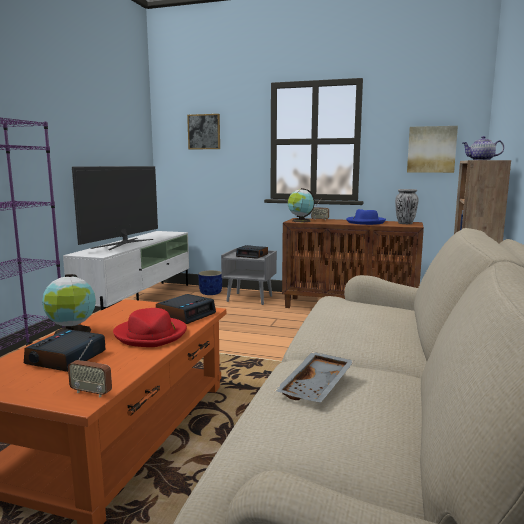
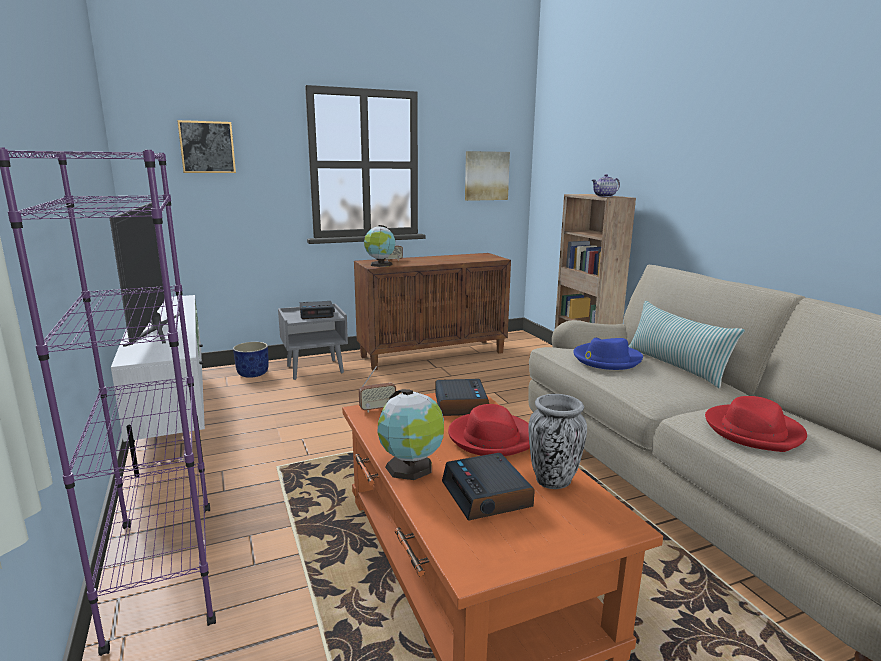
camera: 40 degrees left, 5 degrees up
(91, 392) = (606, 514): radio -> radio (377, 409)
(317, 387) = (754, 431): grey tray -> red hat
(365, 222) = (445, 259): blue hat -> blue hat (606, 359)
(403, 331) = (675, 366): none -> pillow
(405, 223) = (482, 256): vase -> vase (553, 481)

